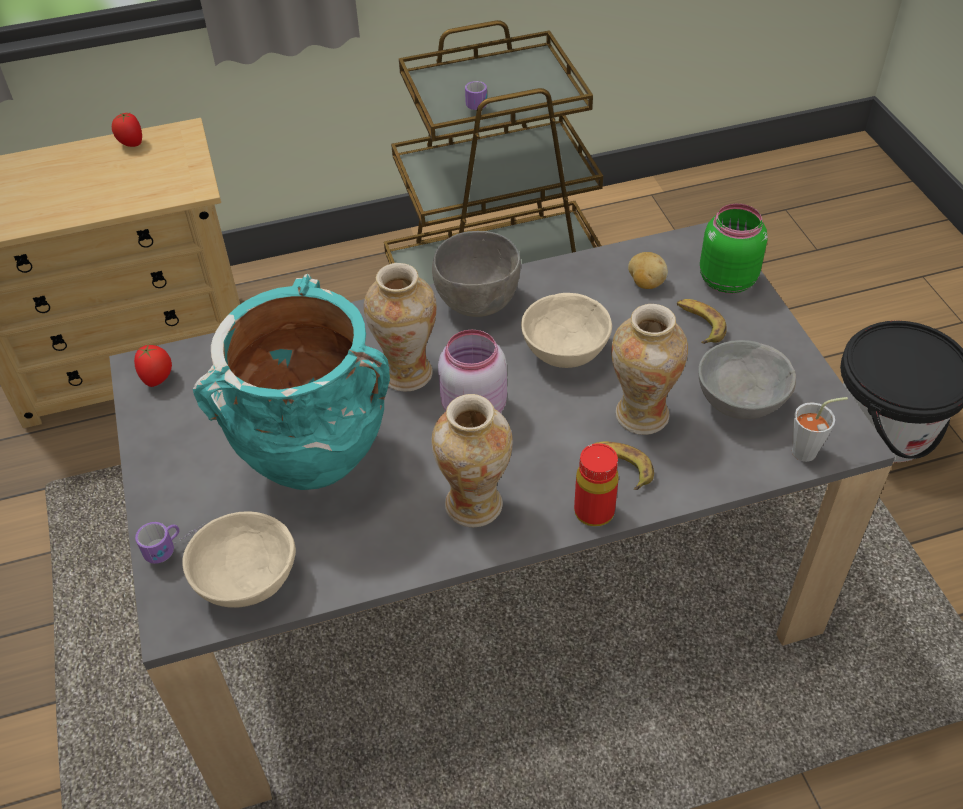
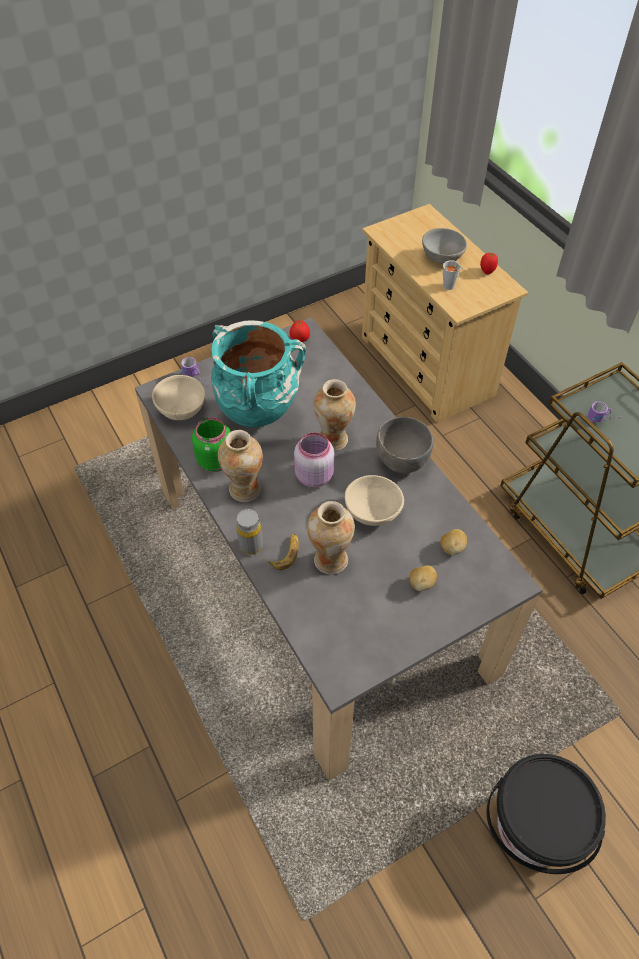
camera: 75 degrees right, 5 degrees up
(594, 512) = (251, 545): red bottle -> grey bottle
(699, 324) = (421, 583): banana -> potato
(725, 279) = (473, 596): green jar -> green jar (216, 460)
(739, 401) = (356, 613): grey bowl -> grey bowl (442, 257)
(809, 451) = (323, 657): grey cup -> grey cup (449, 287)

